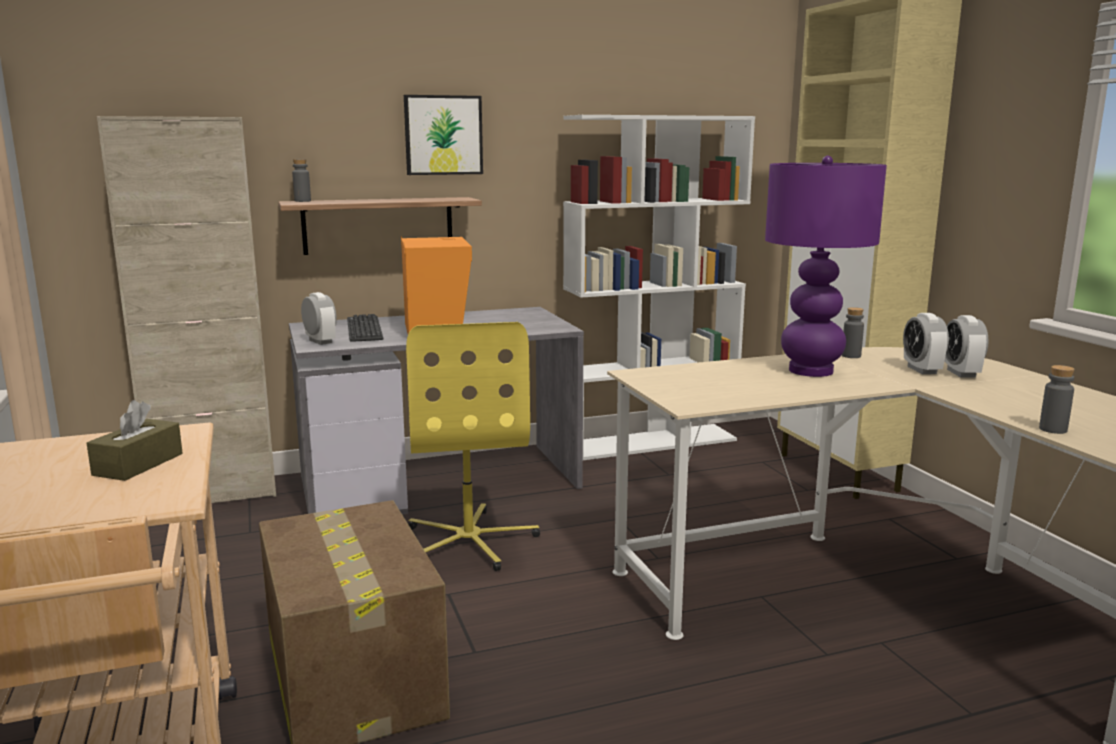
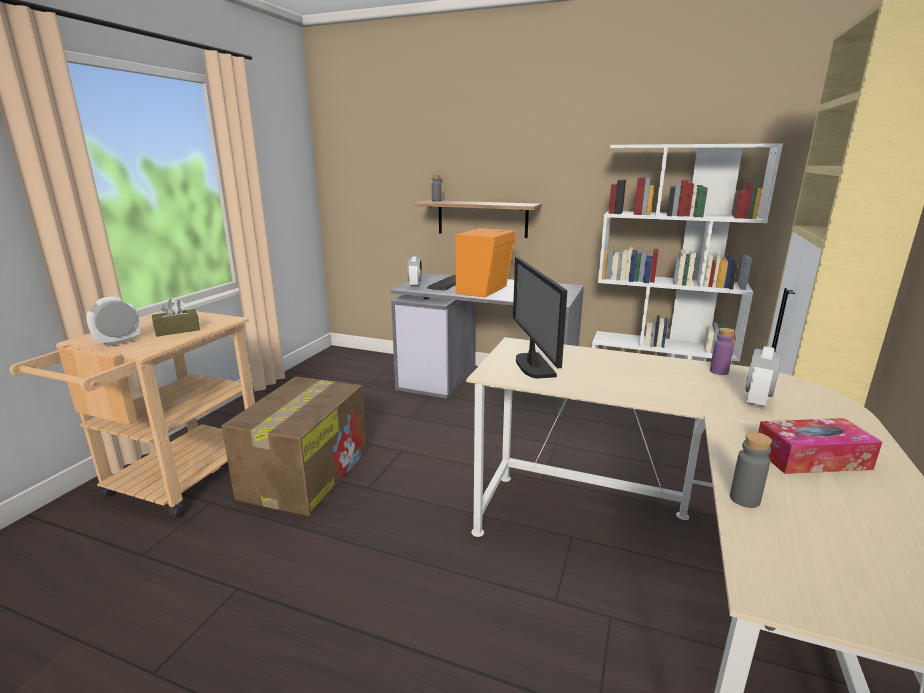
camera: 40 degrees right, 5 degrees up
(214, 494) = (382, 359): beige cabinet -> none
(443, 135) = (527, 160): picture -> none
(470, 541) = (453, 425): yellow office chair -> none
(707, 388) = (533, 366): none -> monitor
(810, 371) = (646, 374): purple table lamp -> none
(851, 356) = (719, 371): grey bottle -> purple bottle
(961, 373) = (793, 416): alarm clock -> alarm clock (118, 342)
(1026, 395) = (812, 458): none -> tissue box

